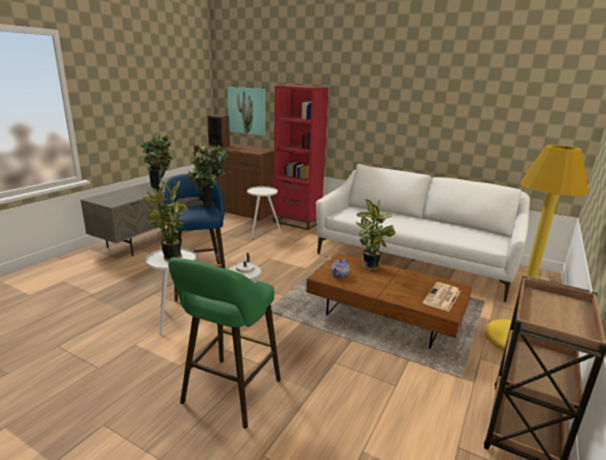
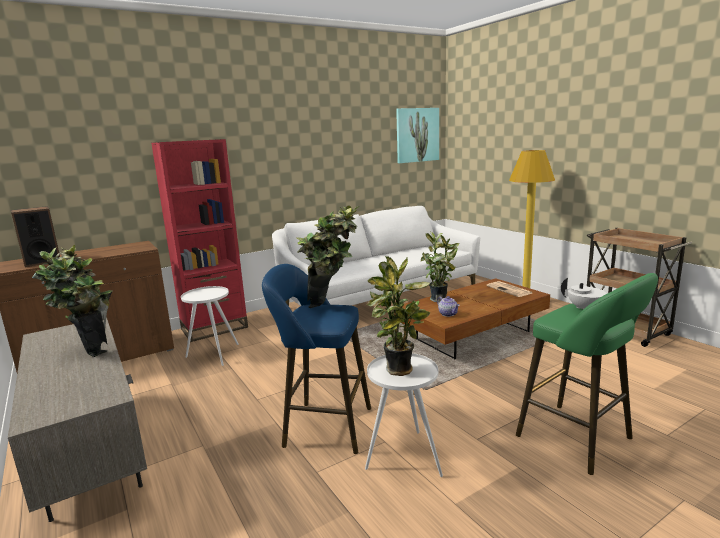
camera: 60 degrees left, 5 degrees down
(247, 111) = (66, 193): picture -> picture (417, 135)

